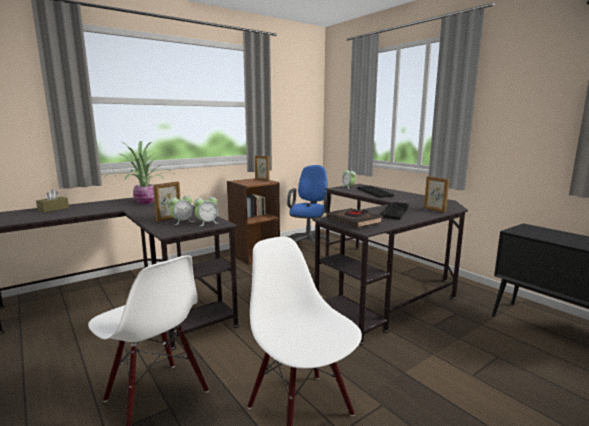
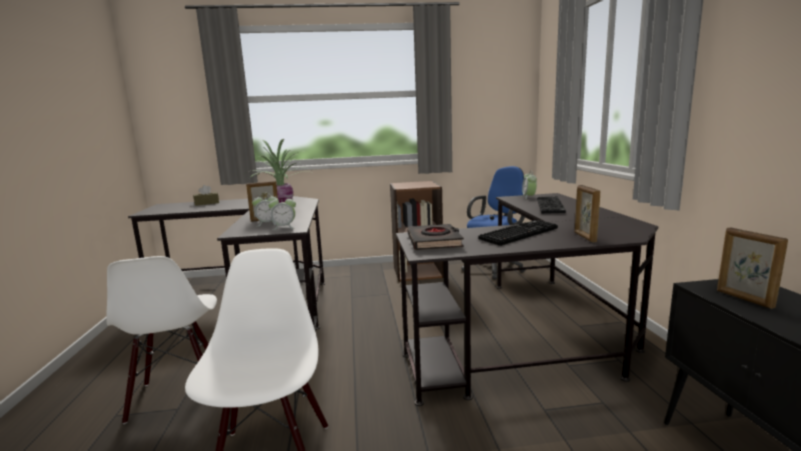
camera: 30 degrees right, 0 degrees up
(262, 179) = (428, 183): picture frame -> picture frame (744, 299)

